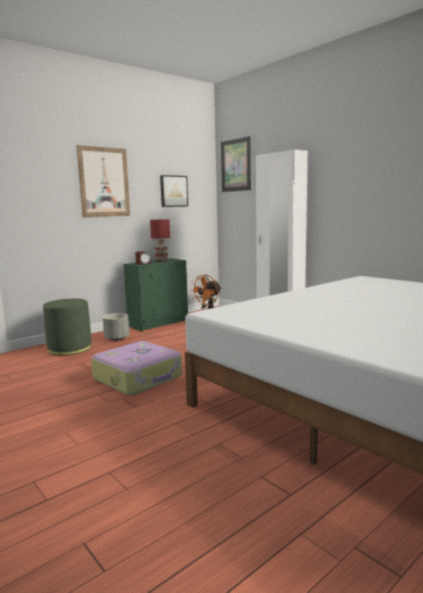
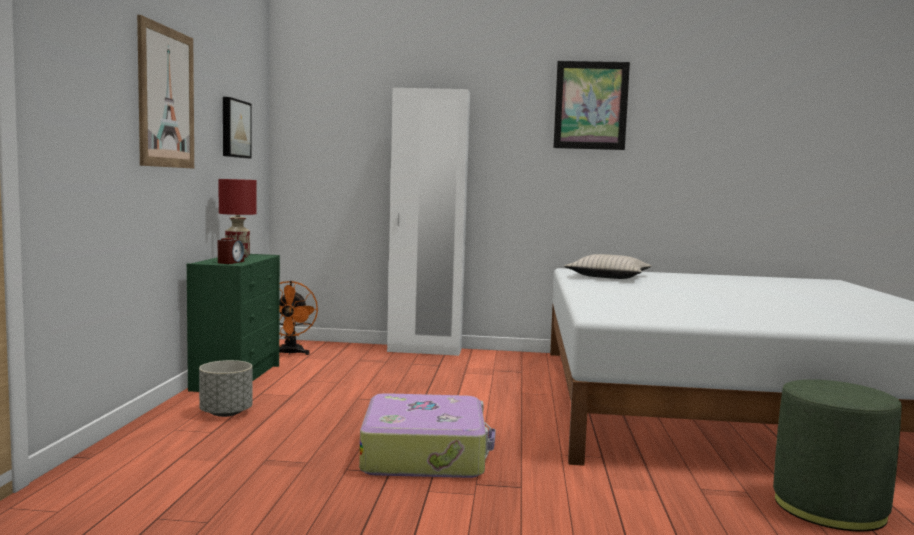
camera: 45 degrees left, 5 degrees down
(70, 348) = (173, 446): green ottoman -> green ottoman (829, 507)
(236, 165) = (321, 96): picture -> picture (591, 105)
(364, 285) = (608, 277): none -> beige pillow

